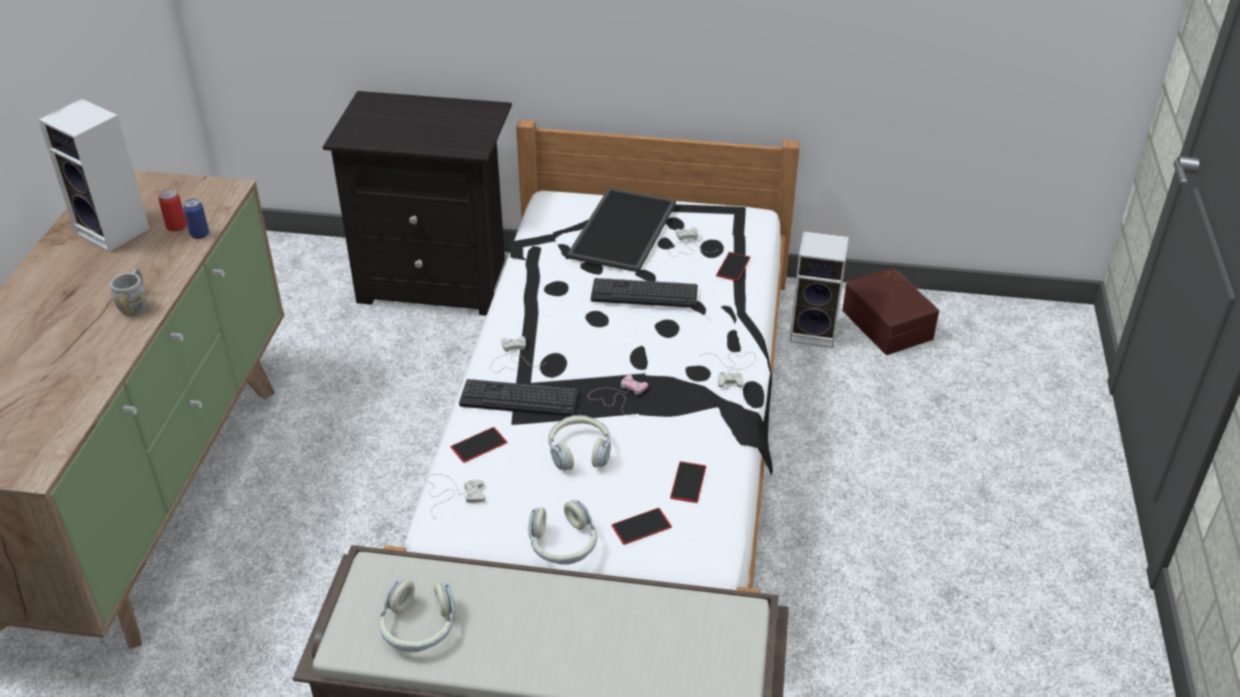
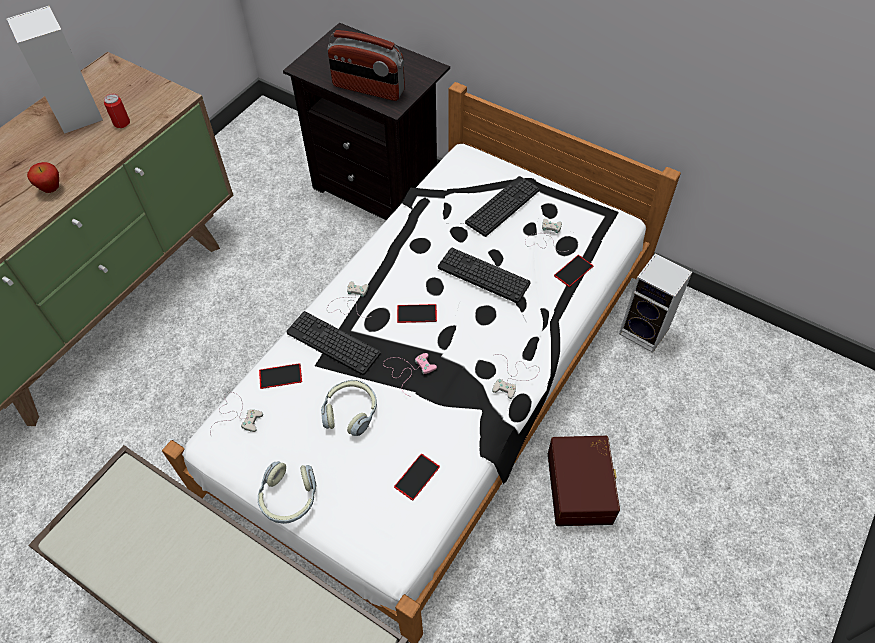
camera: 25 degrees right, 15 degrees up
(136, 304) = (51, 189): grey mug -> apple
(200, 234) = (132, 136): can -> none
(418, 627) = (124, 545): headphones -> none
(435, 140) = (368, 88): none -> radio
(624, 231) = (502, 206): tray -> keyboard
(641, 526) = (357, 505): phone -> phone (416, 313)
(889, 323) = (713, 345): brown storage box -> brown storage box (581, 487)

